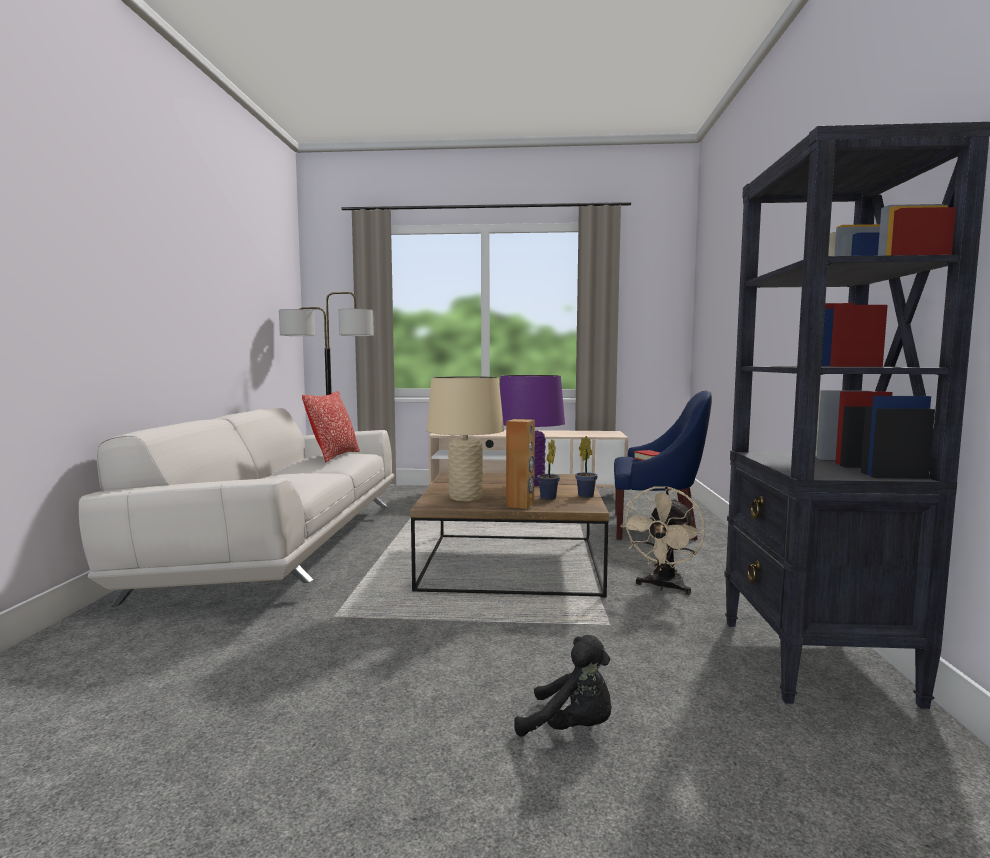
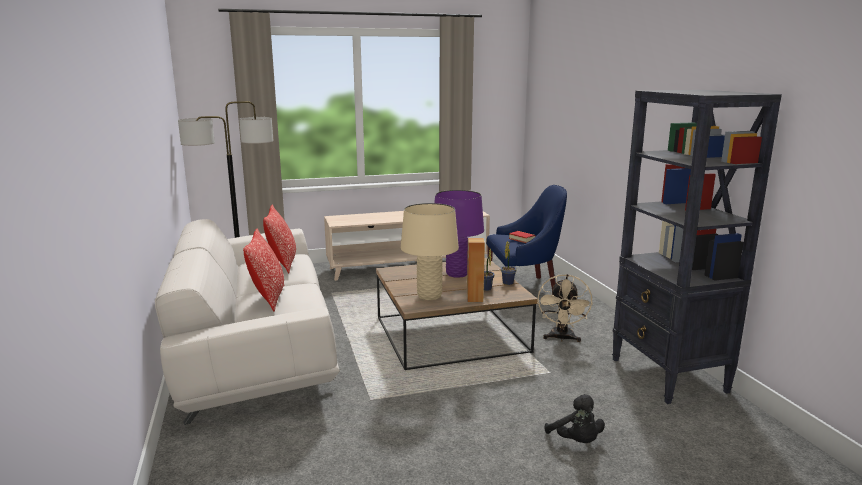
camera: 20 degrees left, 10 degrees up
(268, 477) = (268, 298): none -> pillow
(571, 728) = (576, 441): black plush toy -> black plush toy turned 60 degrees clockwise

